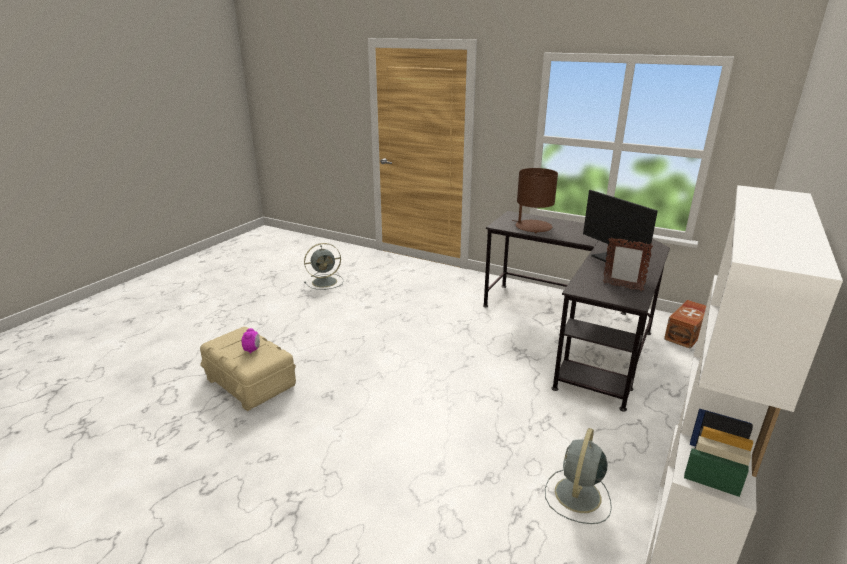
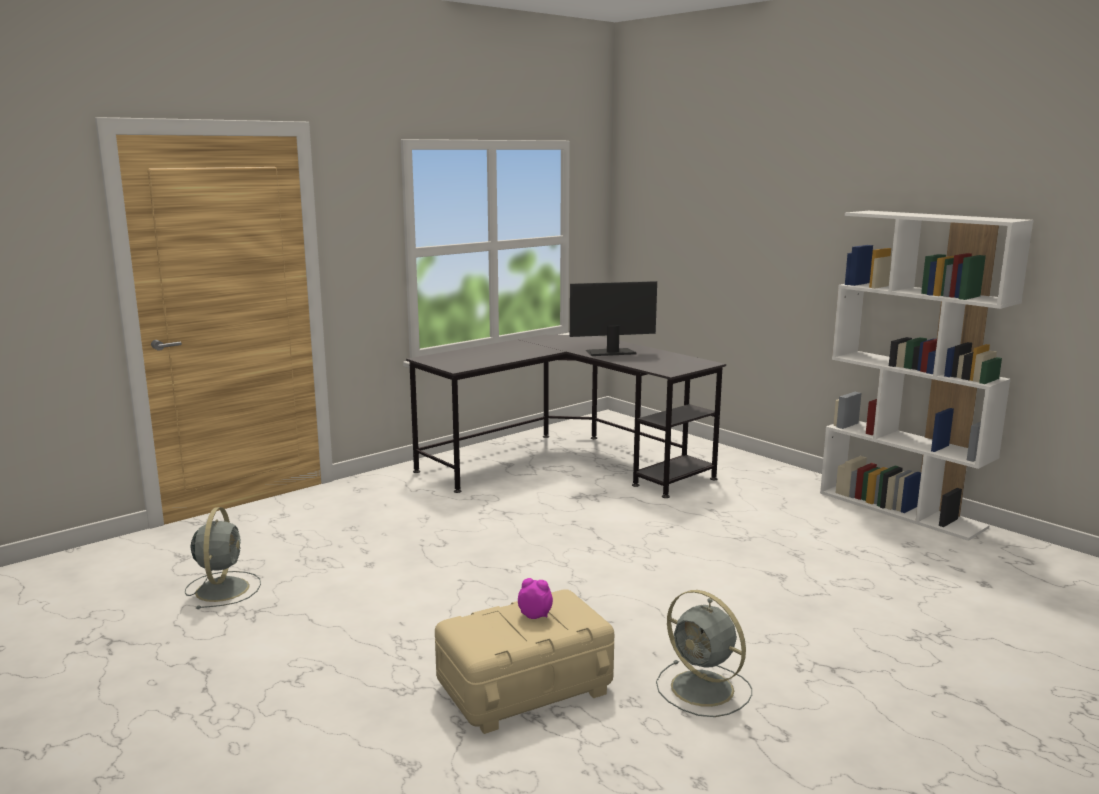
camera: 70 degrees left, 10 degrees down
(533, 227) = (481, 358): brown table lamp -> none
(577, 496) = (827, 524): grey fan -> grey fan (704, 689)
(622, 287) = (673, 360): picture frame -> none
(687, 334) = (607, 426): brown storage box -> none

